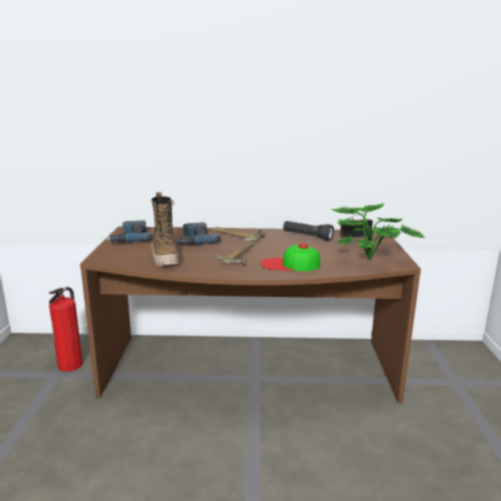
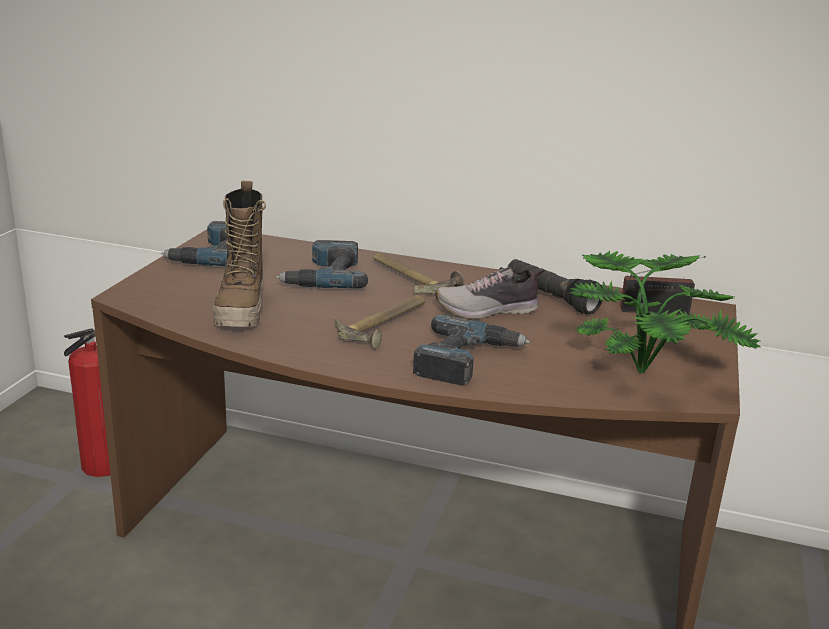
camera: 15 degrees right, 5 degrees up
(283, 244) = (488, 311): none -> shoe
(290, 264) = (466, 360): cap -> power drill

